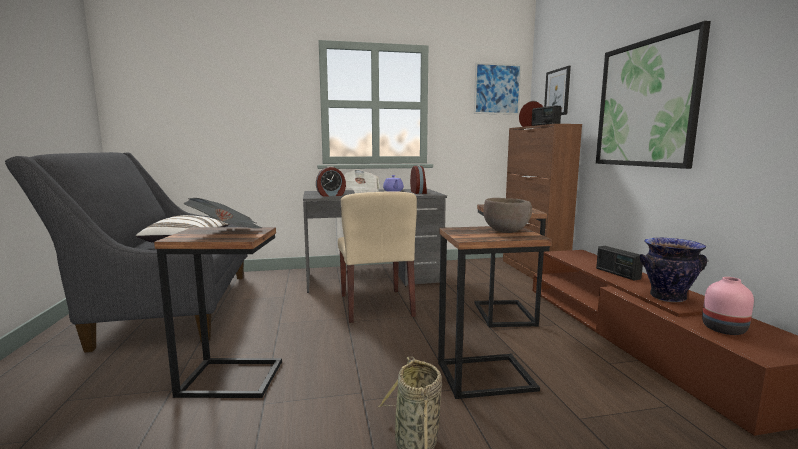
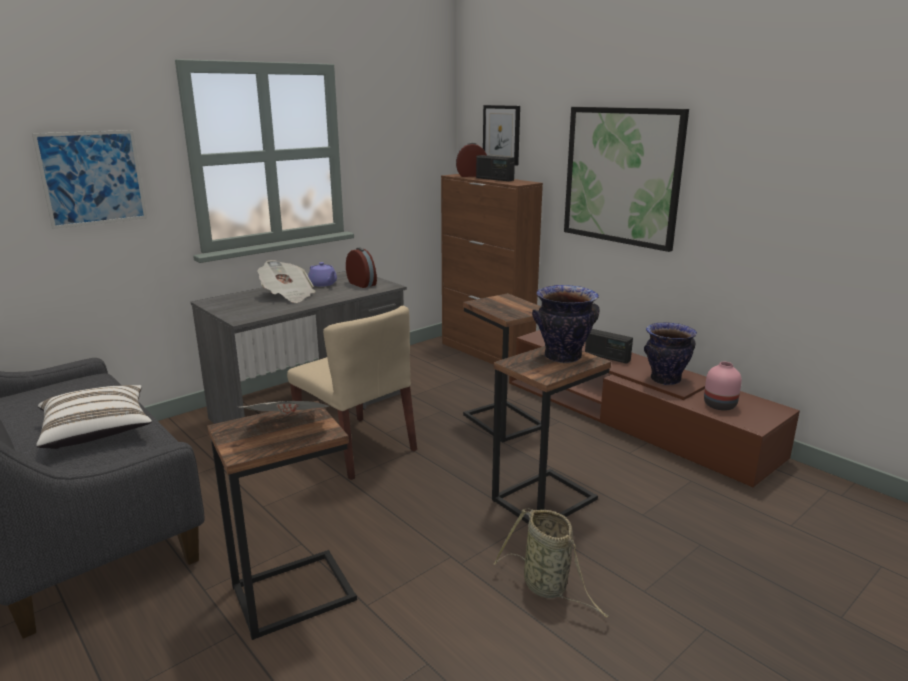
camera: 30 degrees left, 10 degrees up
(331, 195) = (258, 310): alarm clock -> none
(497, 89) = (420, 121): picture -> picture (92, 178)
(506, 232) = (563, 357): brown bowl -> vase

